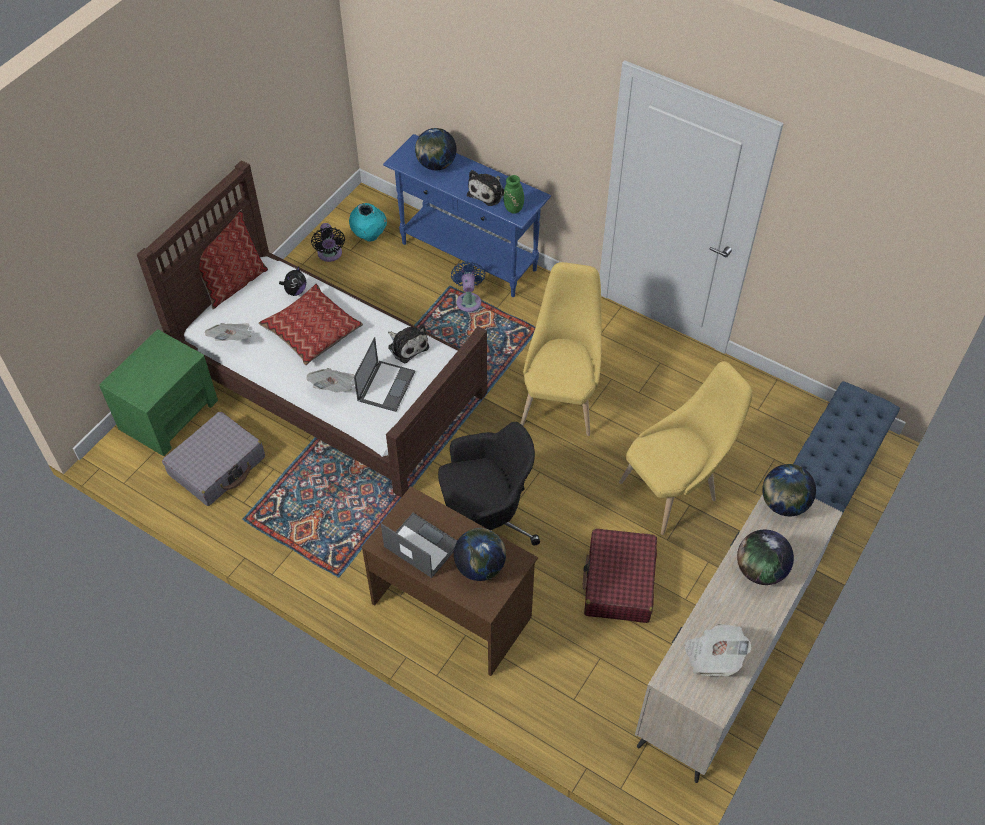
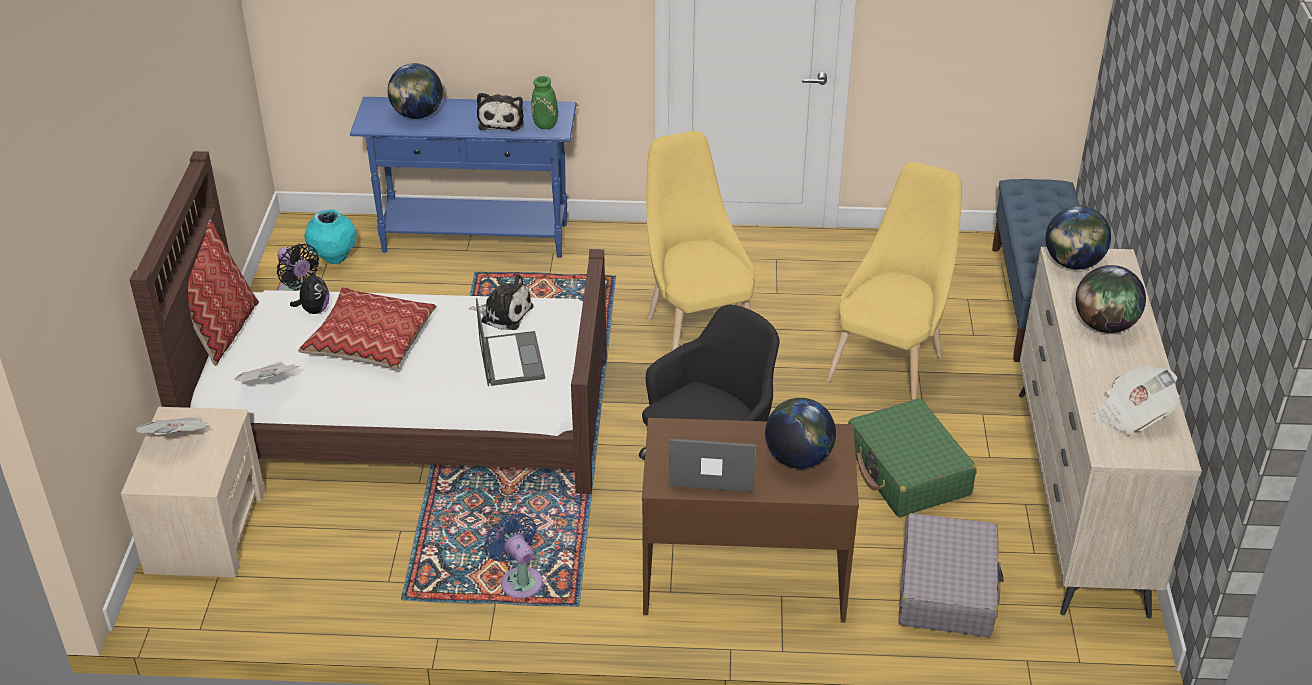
camera: 30 degrees left, 15 degrees down
(169, 414) = (206, 529): green nightstand -> beige nightstand
(217, 466) = (320, 558): grey suitcase -> grey suitcase (947, 588)
(334, 387) = (447, 384): newspaper -> newspaper (178, 439)
(468, 300) = (510, 278): blue fan -> blue fan (519, 580)
(619, 583) = (907, 472): red suitcase -> green suitcase

